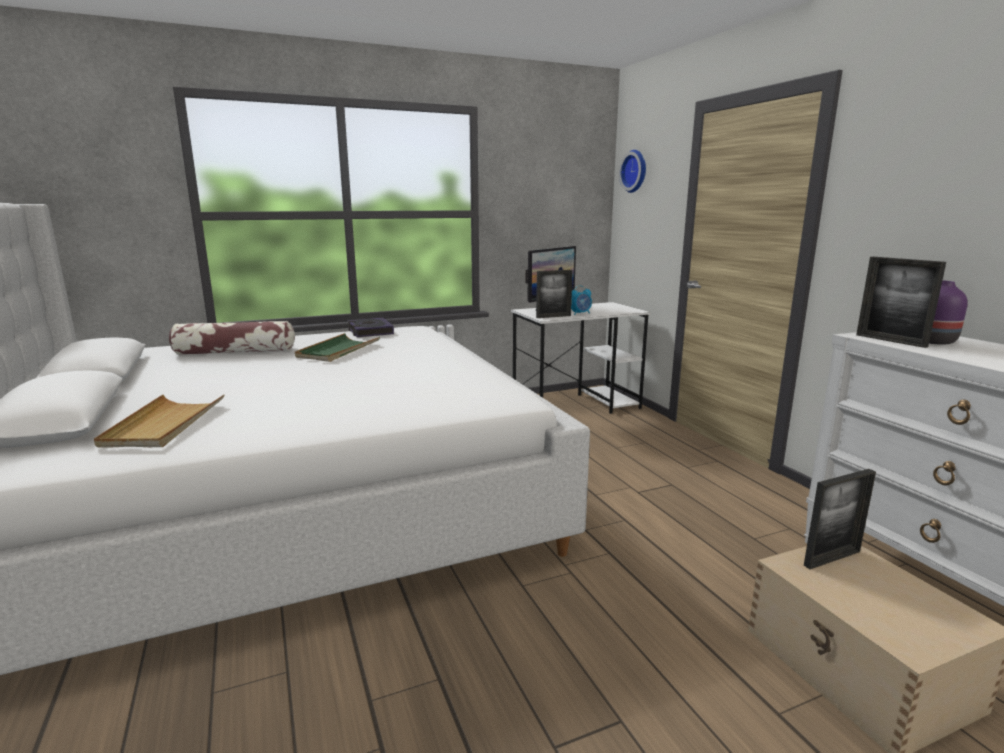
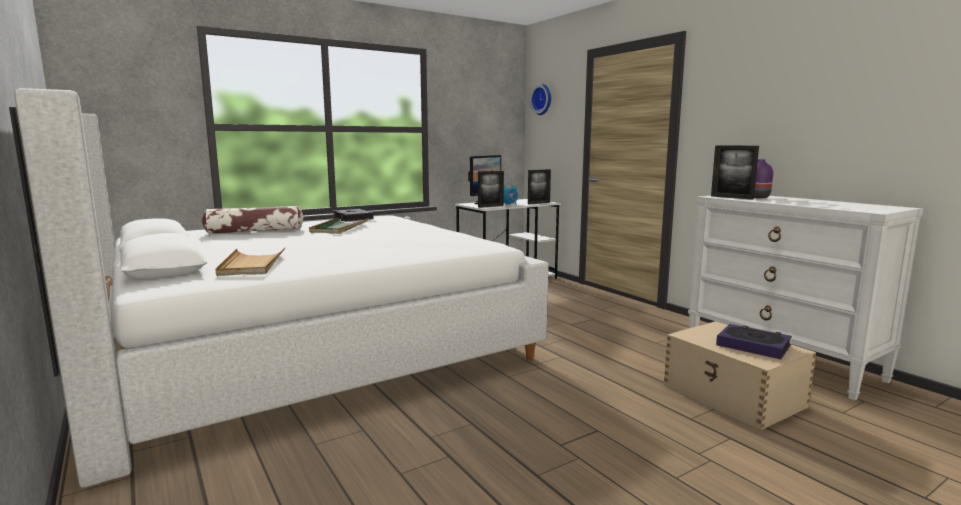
camera: 10 degrees left, 5 degrees down
(832, 558) = (711, 330): picture frame -> picture frame (538, 203)
(900, 604) = (753, 346): none -> book

